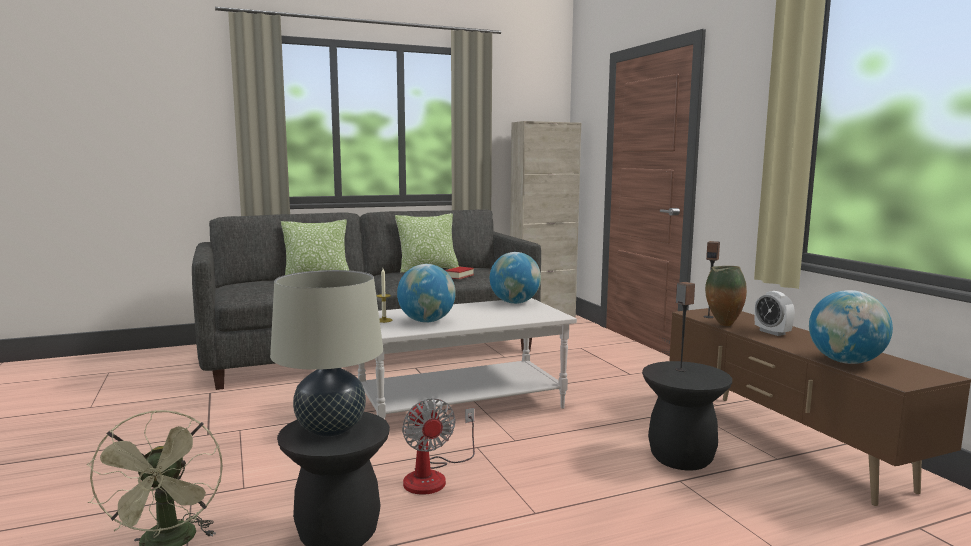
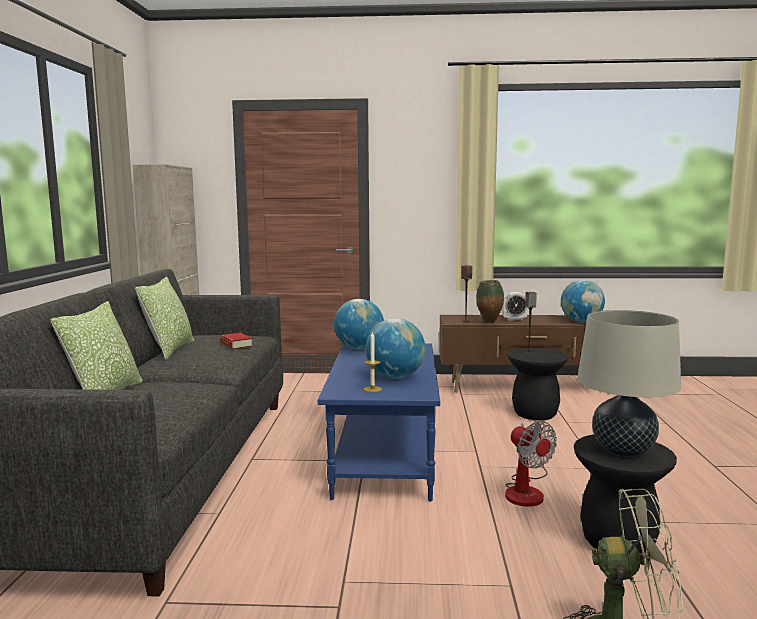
camera: 65 degrees left, 0 degrees up
(433, 476) = (527, 491): fan -> fan turned 60 degrees clockwise
(461, 405) = (383, 456): white coffee table -> blue coffee table

